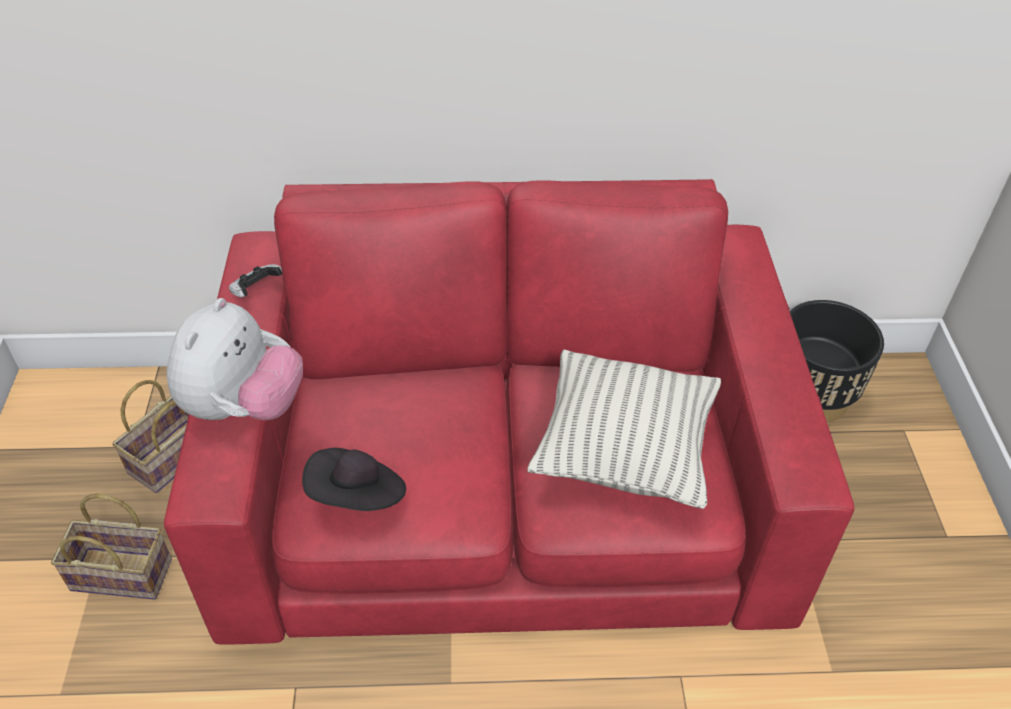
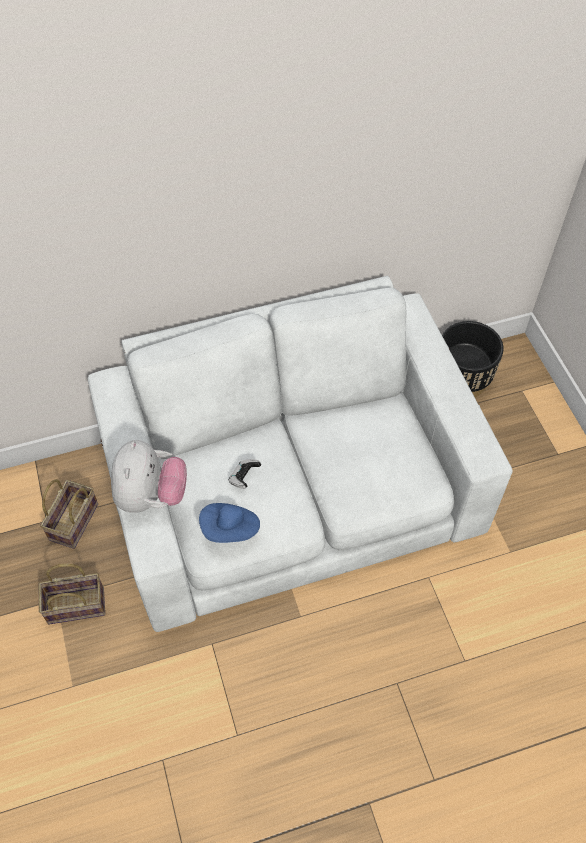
camera: 15 degrees left, 10 degrees up
(256, 291) = (123, 414): game controller -> game controller (244, 477)
(357, 496) = (231, 529): black hat -> blue hat
(505, 488) = (293, 489): red sofa -> white sofa
(624, 453) = (374, 463): pillow -> none

